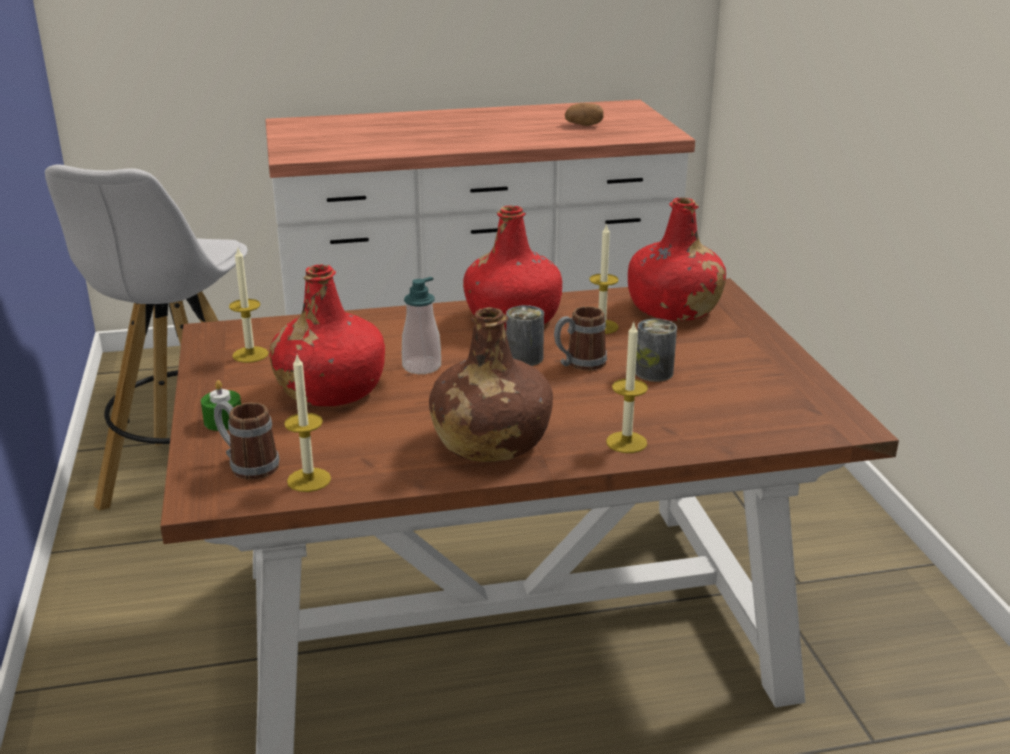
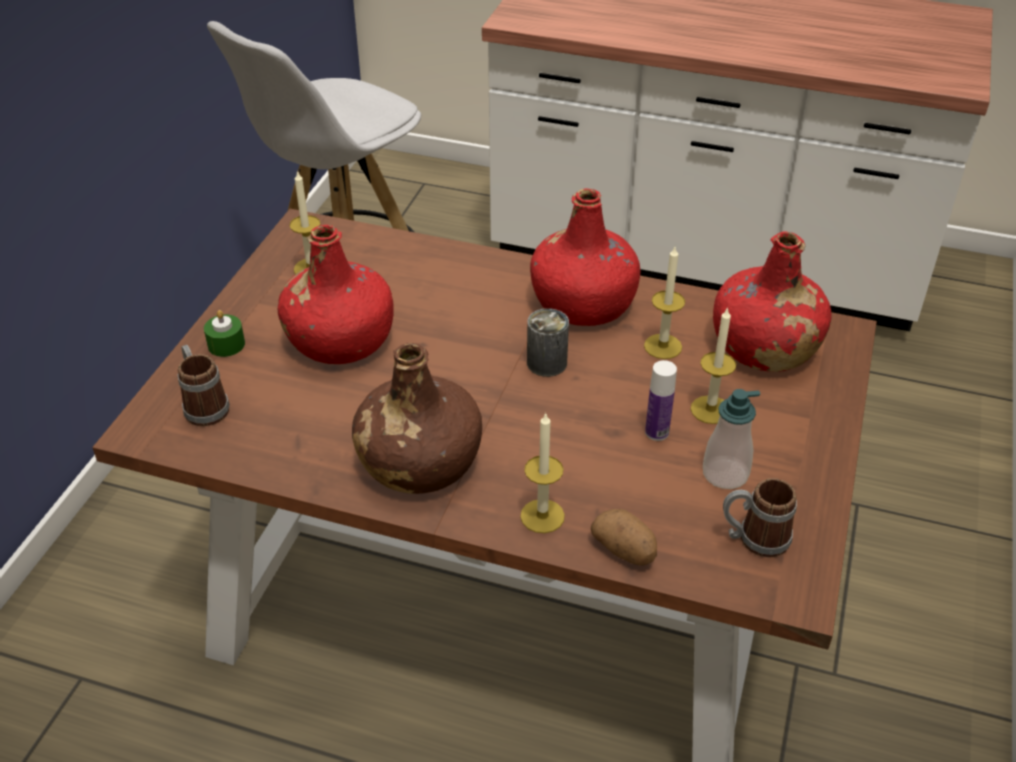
camera: 30 degrees right, 15 degrees up
(309, 480) = (235, 444): candle -> candle (710, 410)
(421, 366) = (442, 339): soap dispenser -> soap dispenser (725, 474)
(579, 364) = (592, 391): mug -> mug (754, 538)
(584, 125) = (874, 41): potato -> potato (625, 550)
(654, 372) = (657, 432): can -> bottle

